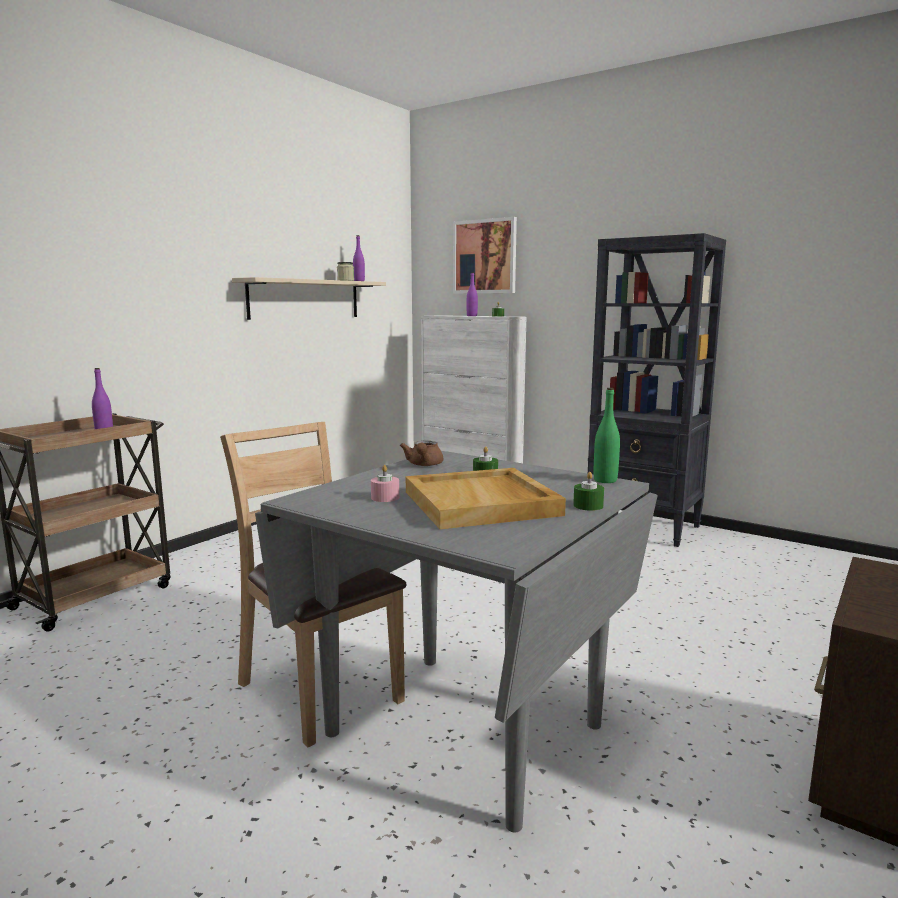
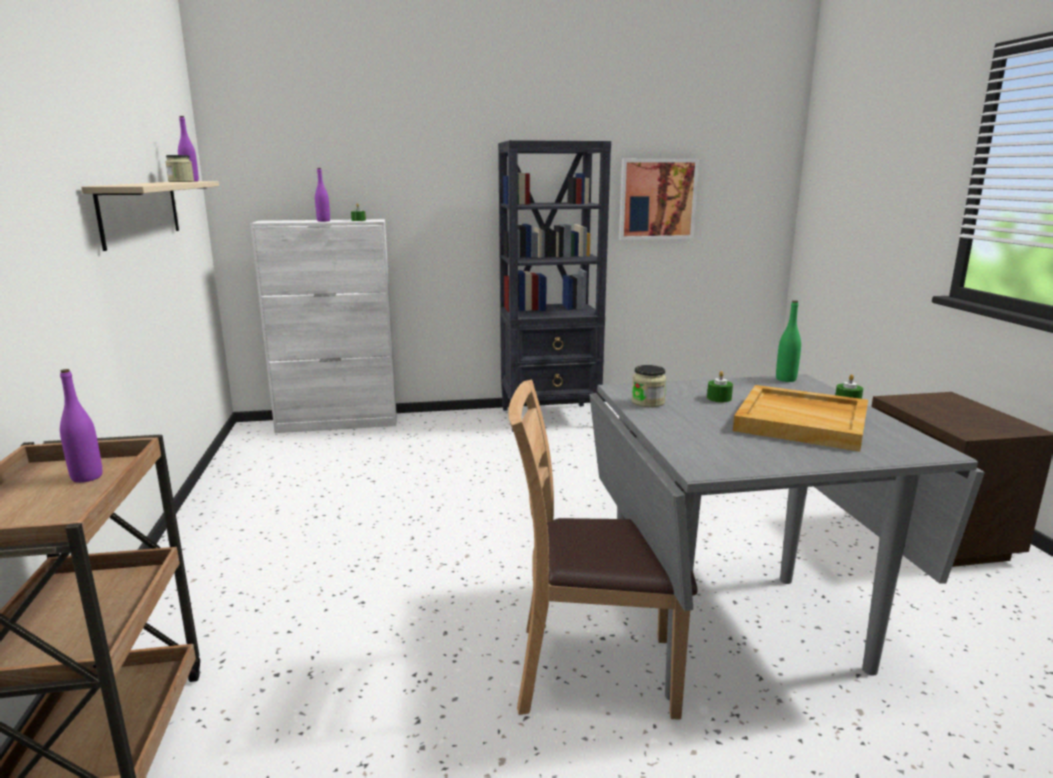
camera: 45 degrees left, 5 degrees up
(385, 497) = (741, 441): pink candle -> none
(423, 465) = (648, 402): brown teapot -> jar
(485, 256) = (319, 147): picture -> picture (657, 199)

